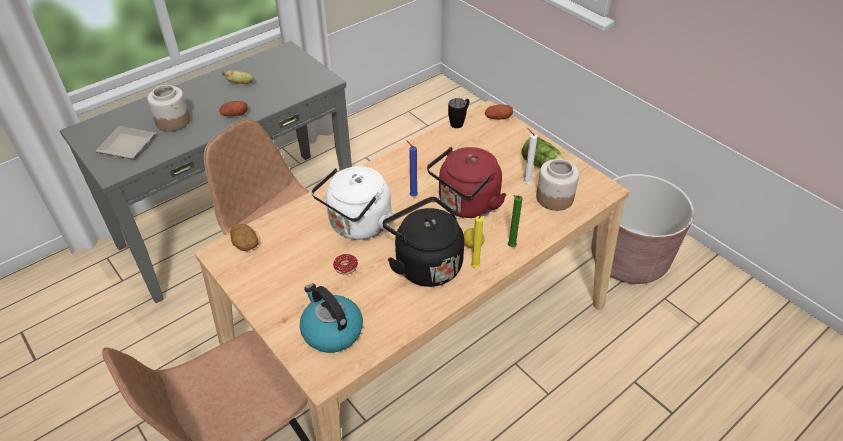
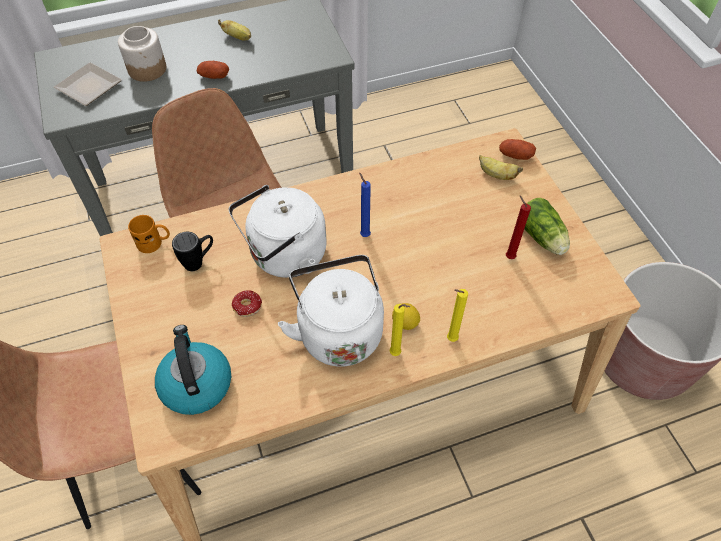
camera: 20 degrees right, 10 degrees up
(245, 243) = (154, 242): potato -> orange mug
(425, 264) = (338, 330): black kettle -> white kettle
(459, 122) = (464, 149): black mug -> black mug (199, 261)
(466, 205) = (422, 265): red kettle -> none
(491, 133) = (496, 175): none -> banana
(510, 247) = (450, 339): green candle -> yellow candle
(525, 183) = (508, 256): white candle -> red candle
(554, 197) = (536, 287): jar -> none

